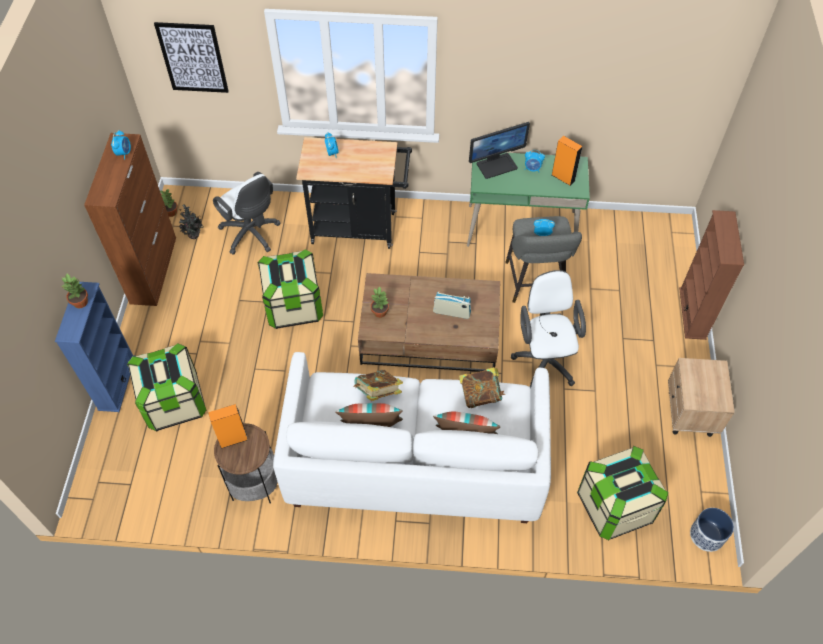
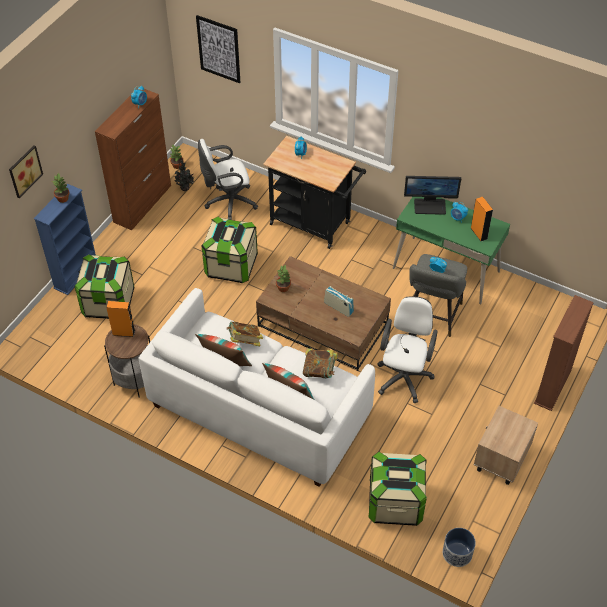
camera: 25 degrees right, 5 degrees down
(26, 287) = (24, 170): none -> picture
(252, 235) = (228, 203): white office chair -> white office chair turned 90 degrees clockwise

